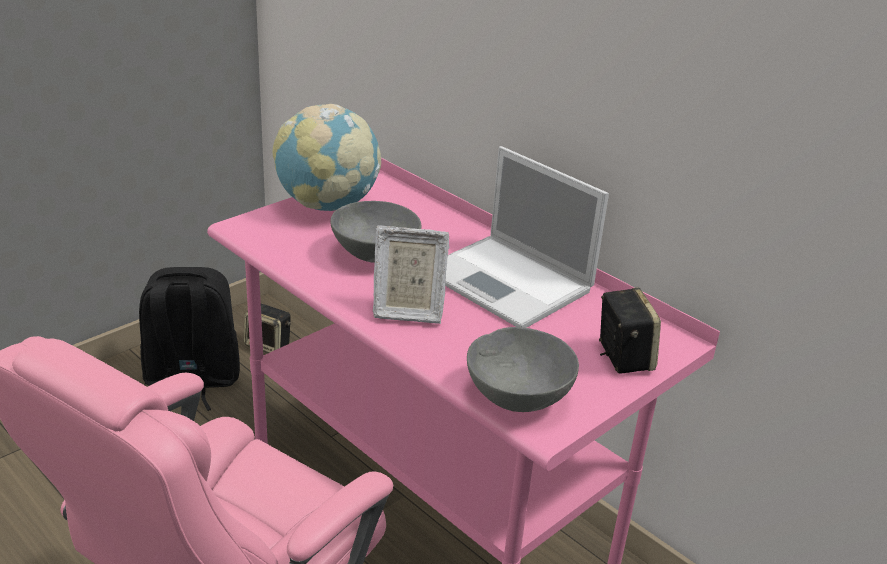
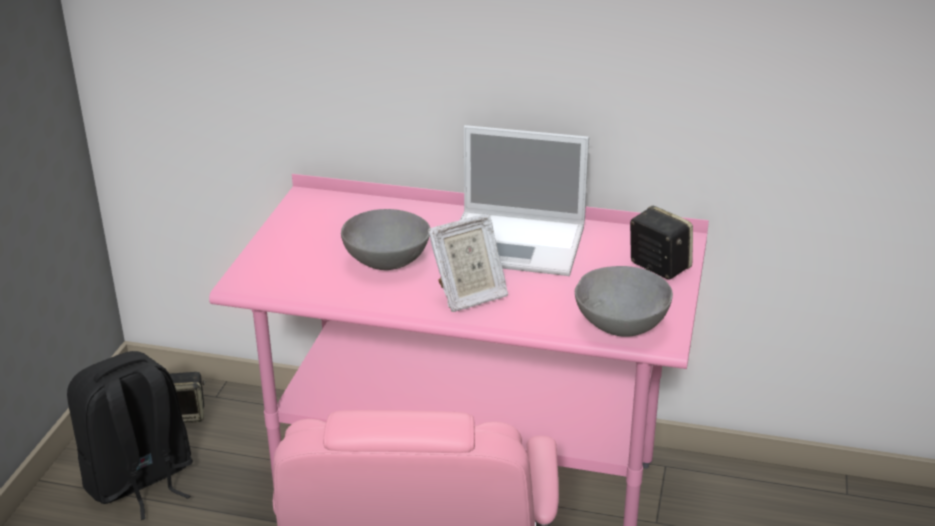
camera: 30 degrees left, 0 degrees up
(327, 205) = (293, 235): globe -> none

